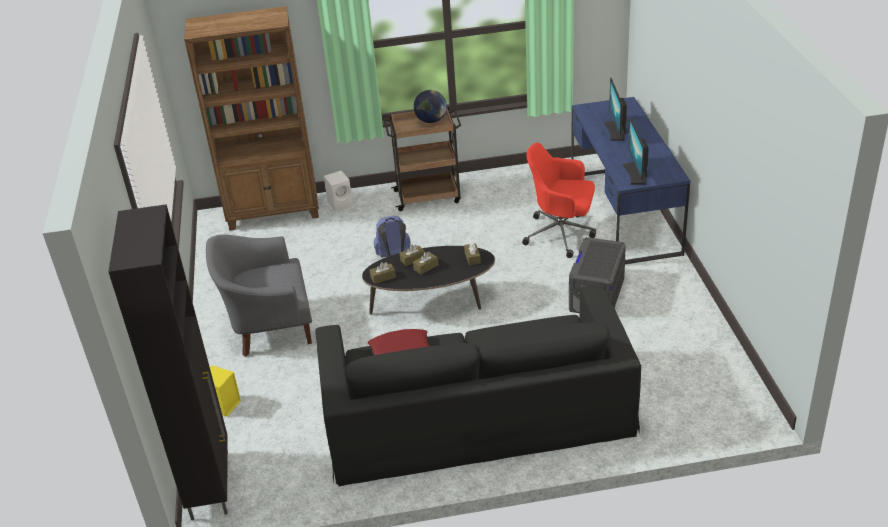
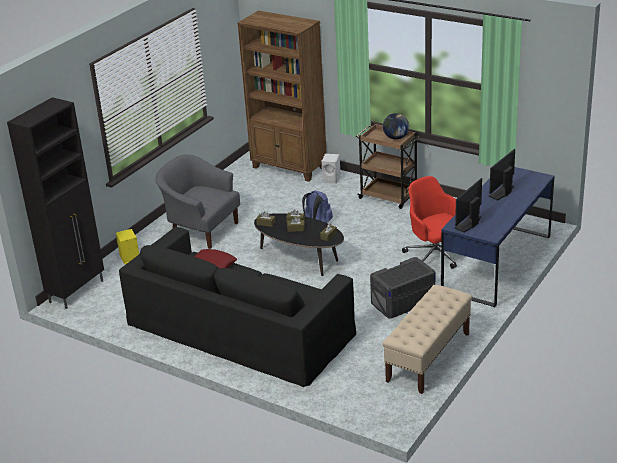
camera: 40 degrees right, 5 degrees down
(701, 335) = (428, 357): none -> beige bench

